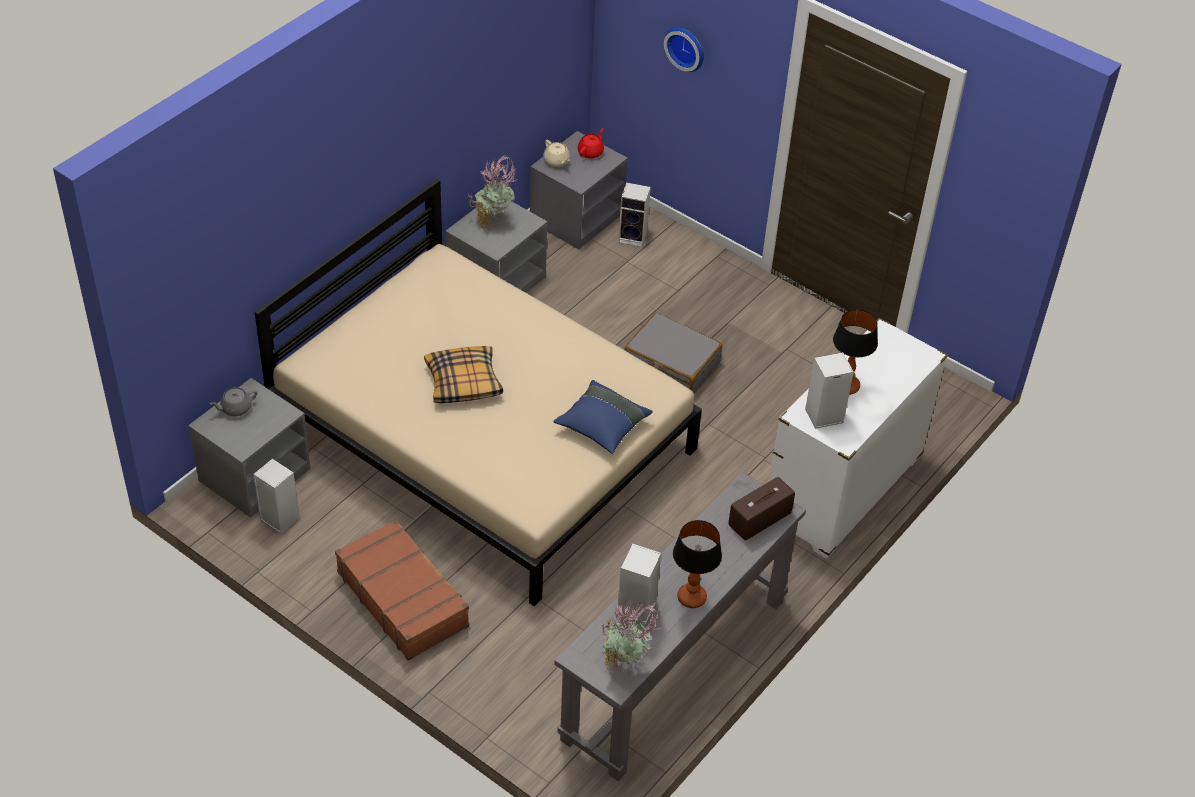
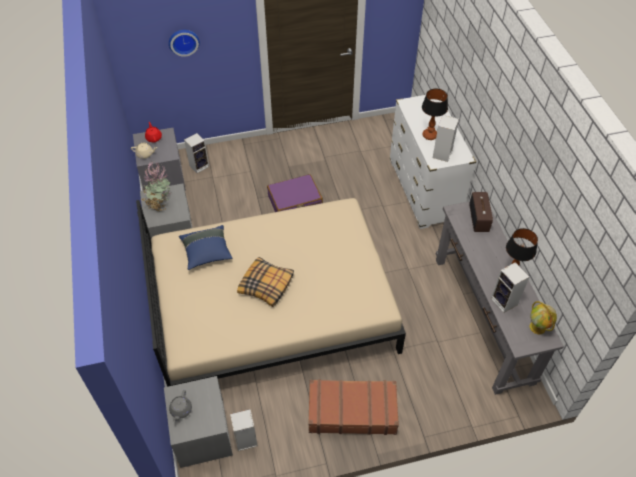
camera: 50 degrees left, 5 degrees up
(602, 426) = (348, 246): blue pillow -> blue pillow (206, 252)
(625, 664) = (538, 327): potted plant -> globe
(671, 365) = (295, 203): grey suitcase -> purple suitcase

